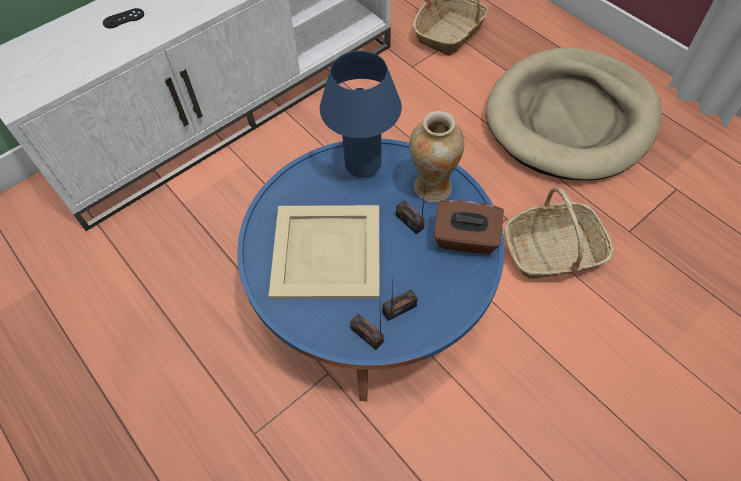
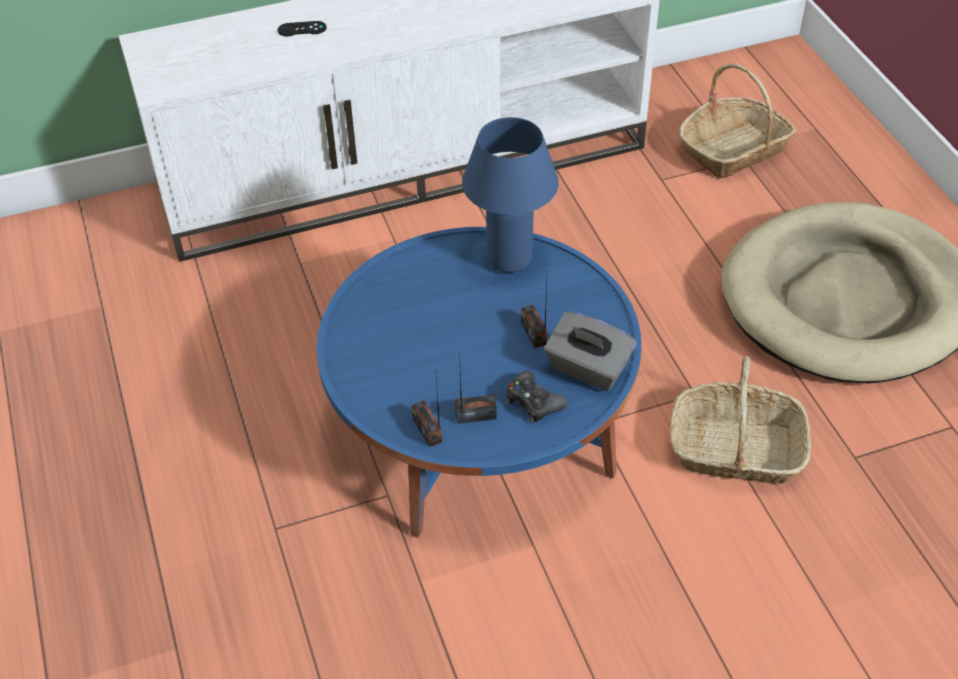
camera: 20 degrees right, 10 degrees down
(327, 252) = (424, 337): beige tray -> none
(432, 188) = (579, 305): vase -> none
(438, 282) = (533, 402): none -> black game controller
(465, 239) = (587, 369): brown tissue box -> grey tissue box

